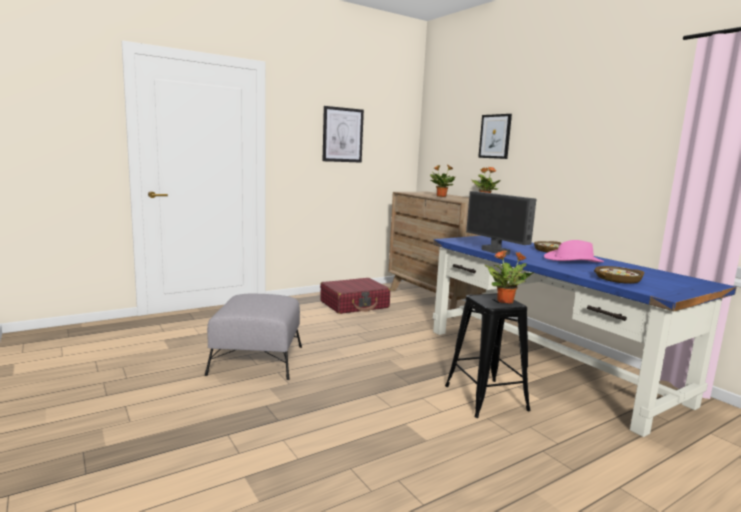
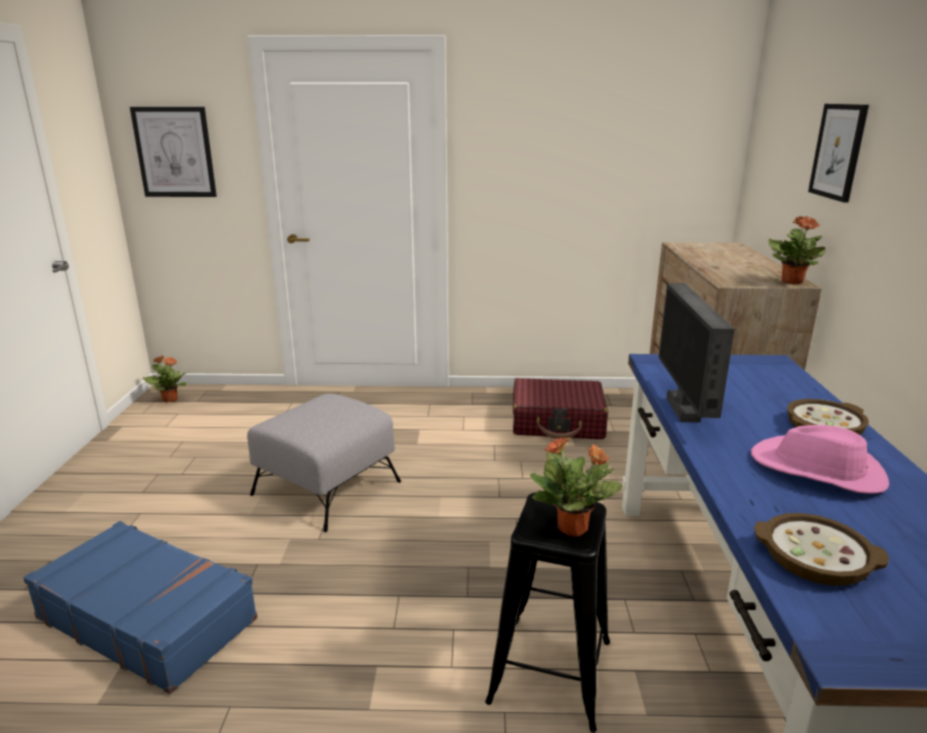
camera: 35 degrees right, 10 degrees up
(227, 452) = (148, 617): none -> blue suitcase
(342, 135) = (581, 143): picture -> picture (175, 152)
(441, 196) = (724, 262): potted plant -> potted plant (170, 399)

